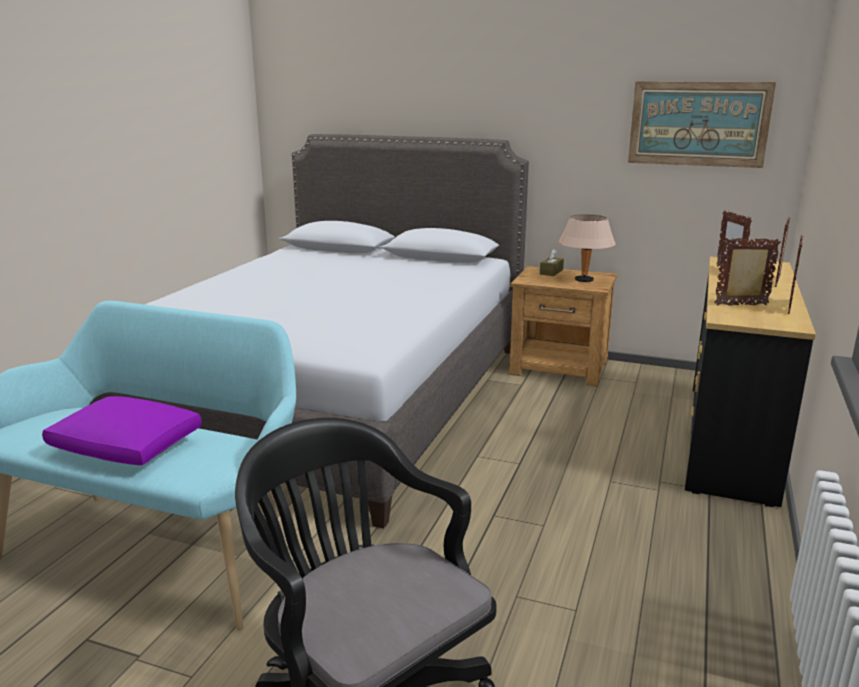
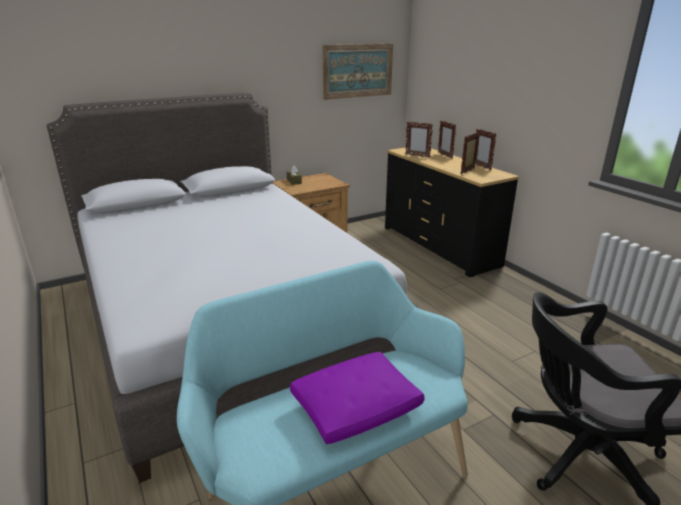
camera: 50 degrees left, 5 degrees up
(583, 280) = (322, 181): beige table lamp -> none

